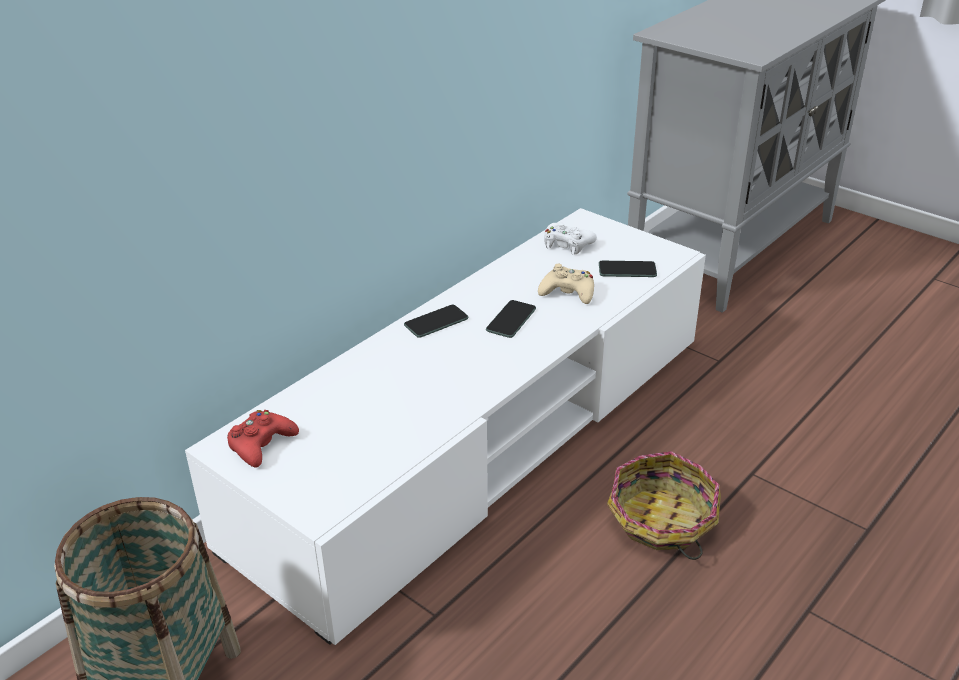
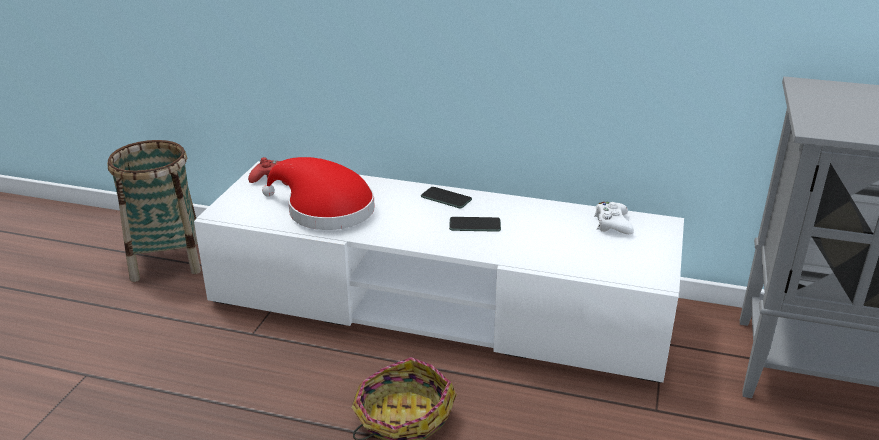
camera: 65 degrees right, 5 degrees down
(390, 417) = (324, 210): none -> red hat
(568, 292) = (537, 240): beige game controller -> none
(627, 270) = (601, 260): phone -> none

